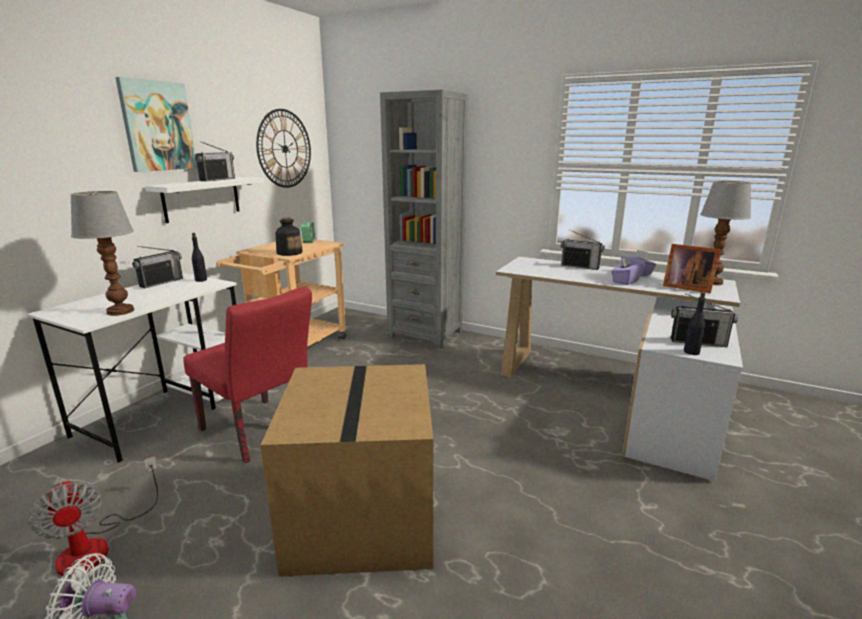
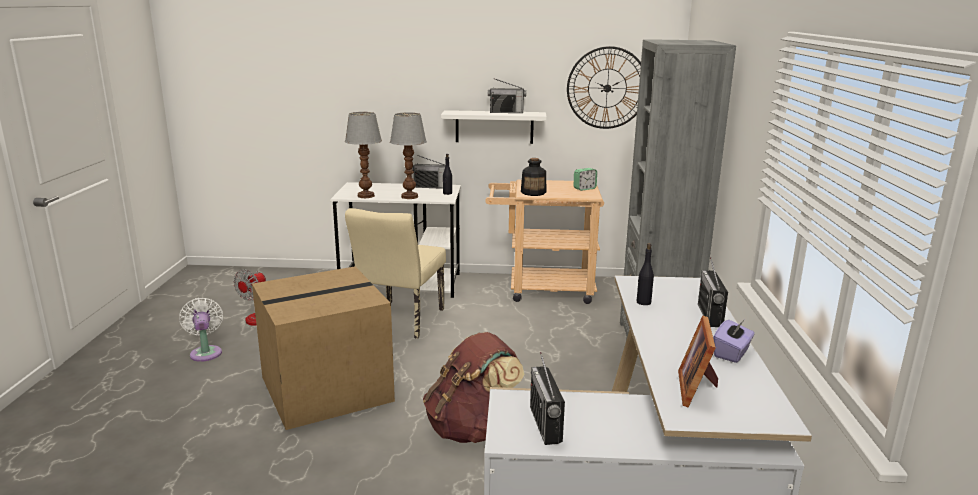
camera: 65 degrees right, 0 degrees up
(157, 126) = (464, 64): picture -> none
(260, 433) = (399, 322): red chair -> beige chair
(500, 438) = (472, 429): none -> brown backpack
(625, 281) = (670, 346): purple tissue box -> none
(691, 352) = (505, 419): black bottle -> black bottle (643, 302)
(712, 282) = (764, 412): table lamp -> table lamp (410, 197)

